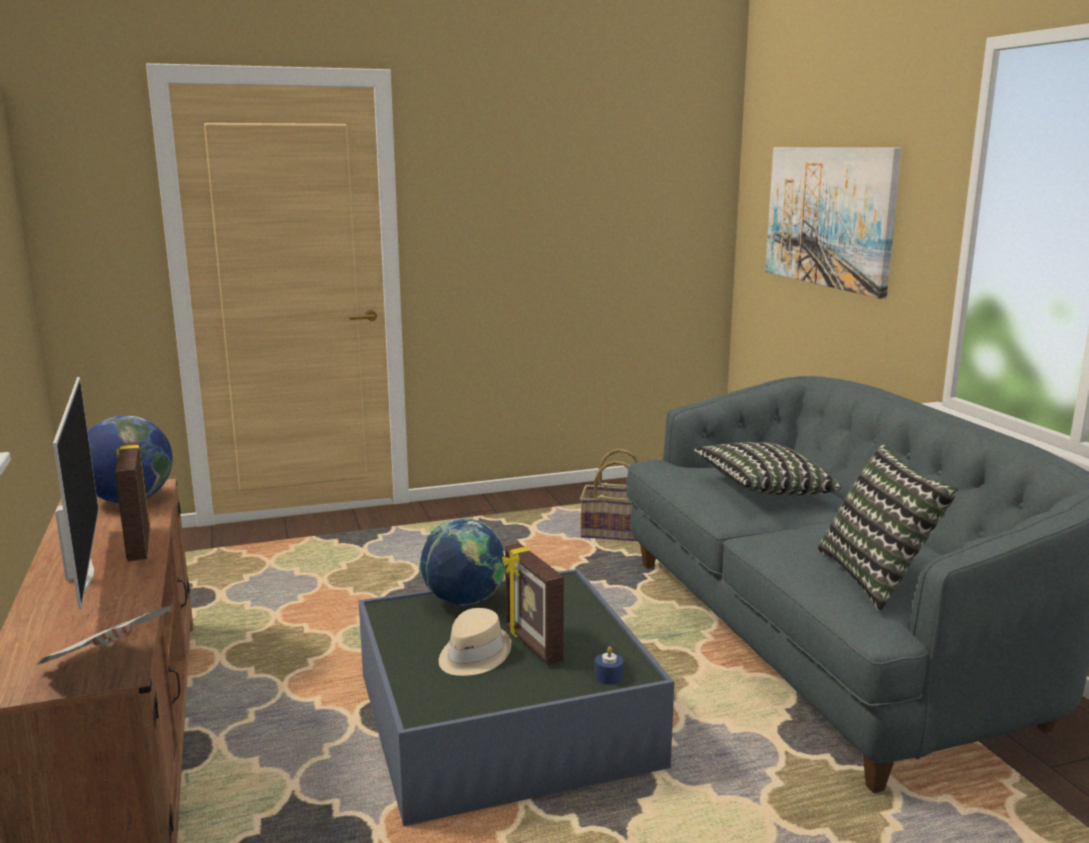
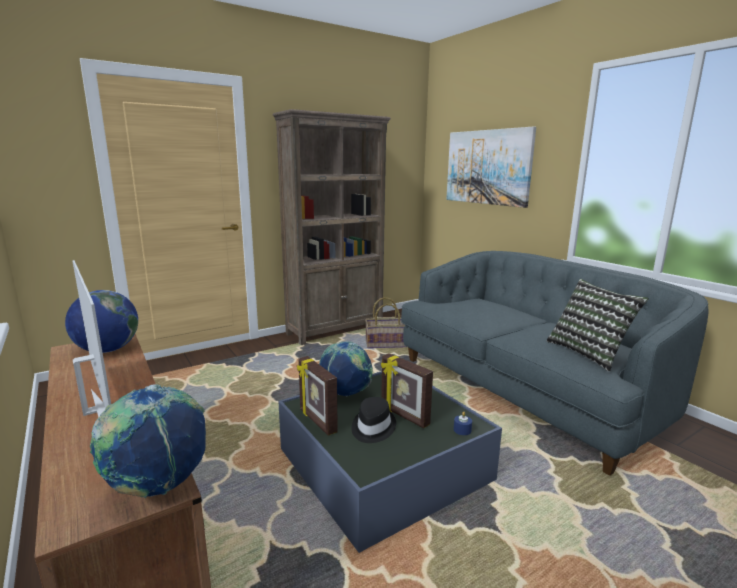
camera: 15 degrees left, 0 degrees up
(110, 667) = (158, 486): newspaper -> globe
(137, 544) = (129, 380): picture frame -> picture frame (317, 421)
(473, 655) = (372, 427): beige hat -> black hat
(543, 501) = (336, 330): none -> brown bookcase
(763, 490) = (488, 312): pillow -> none

